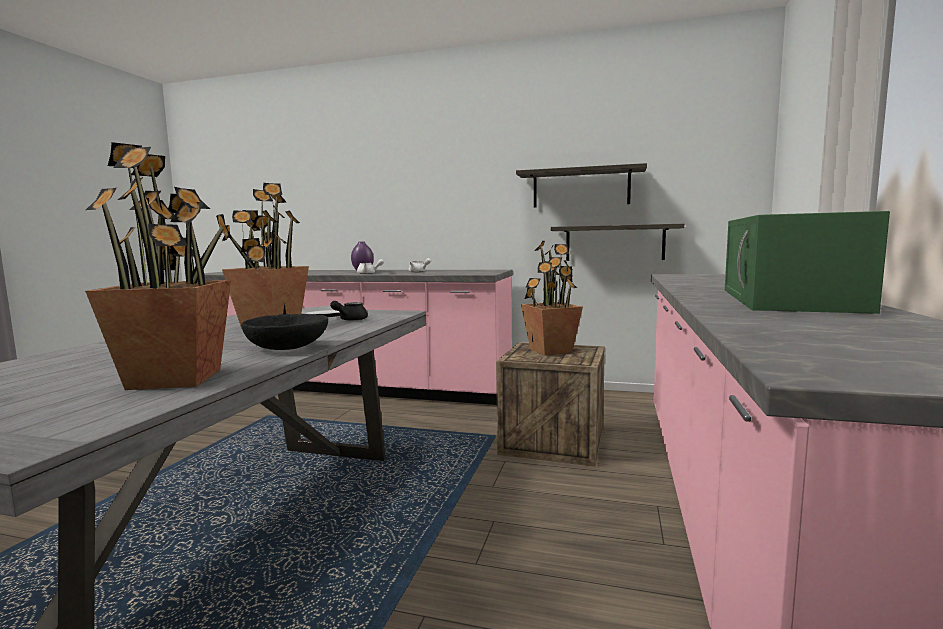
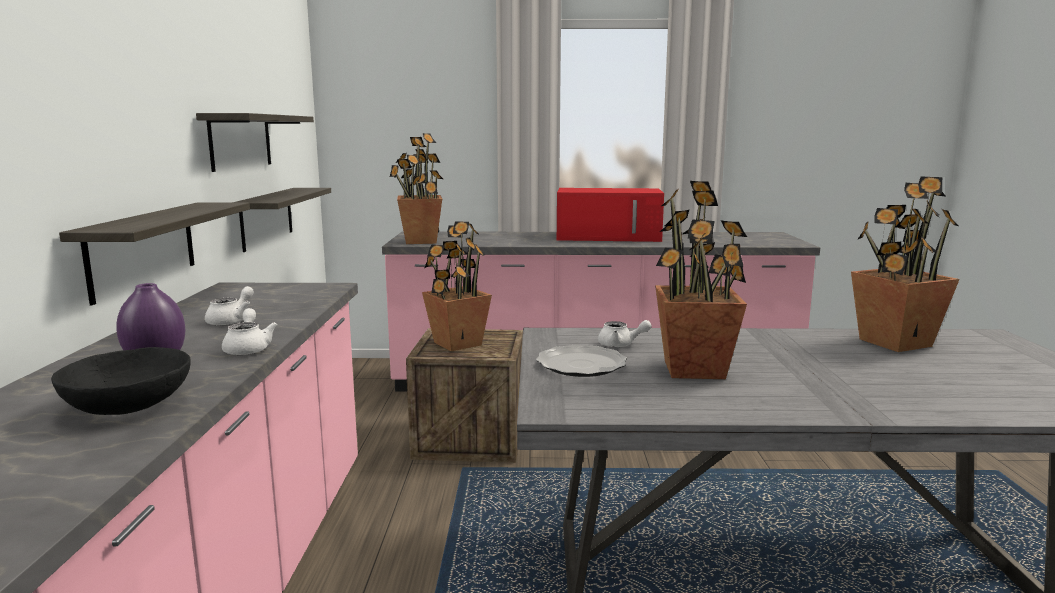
camera: 105 degrees left, 5 degrees up
(287, 348) = (778, 338): black bowl -> black bowl (130, 406)
(349, 320) = (620, 345): black teapot -> white teapot
(457, 241) = (143, 249): none -> shelf
(683, 276) = (420, 241): none -> potted plant
(788, 300) = (610, 236): green microwave -> red microwave

